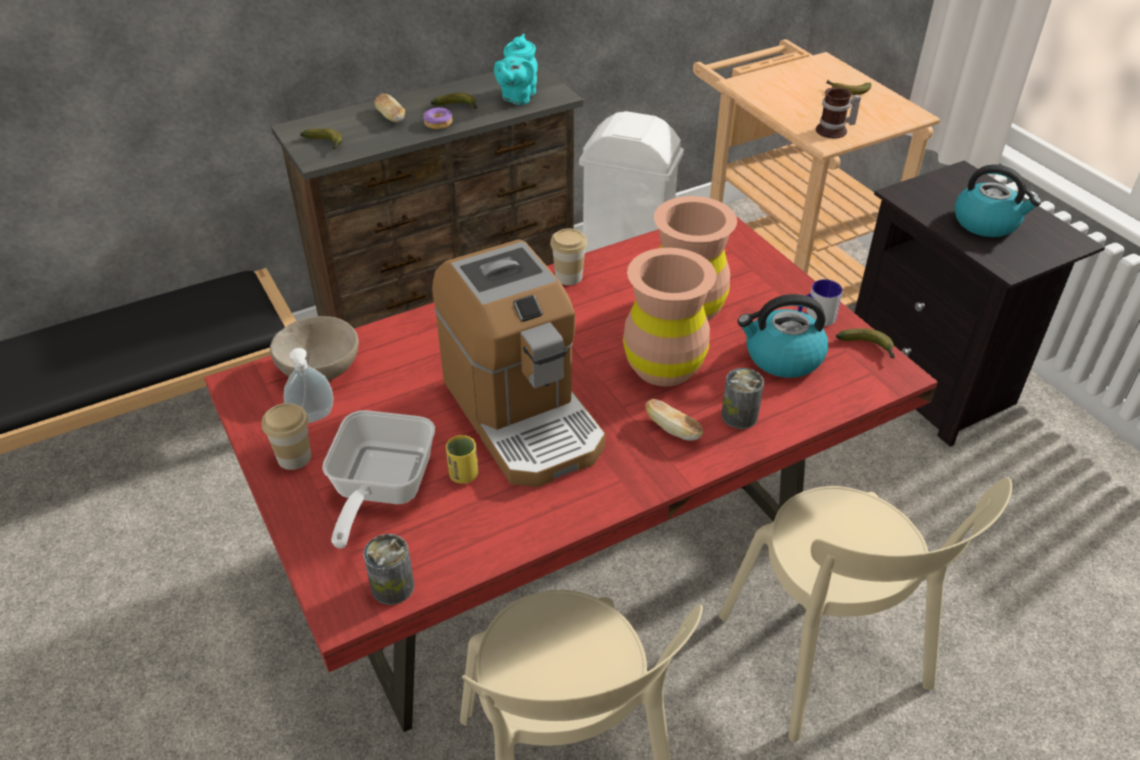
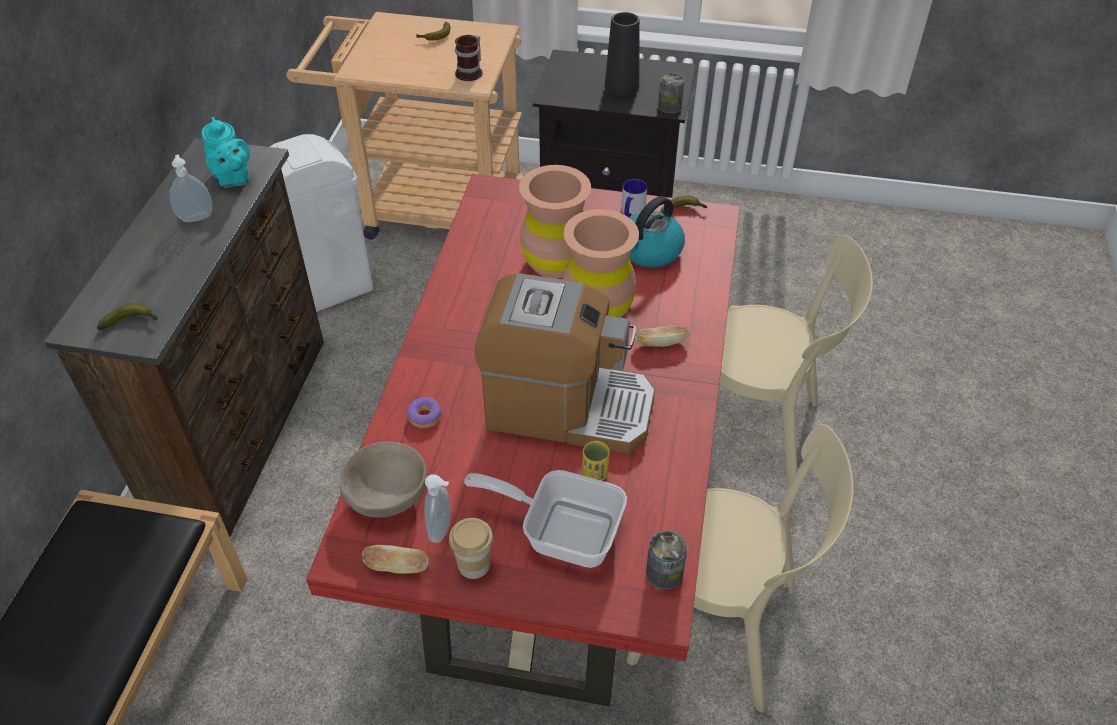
camera: 50 degrees left, 5 degrees up
(379, 489) = (561, 530): frying pan -> frying pan turned 150 degrees clockwise
(390, 117) = (151, 262): bread -> bread (397, 567)
(438, 123) = (203, 241): donut -> donut (425, 417)
(458, 107) = (196, 217): banana -> soap dispenser
(568, 277) = (449, 295): cup -> none
(739, 416) = (680, 305): can -> can (669, 106)
(987, 223) = (621, 86): kettle -> black vase

